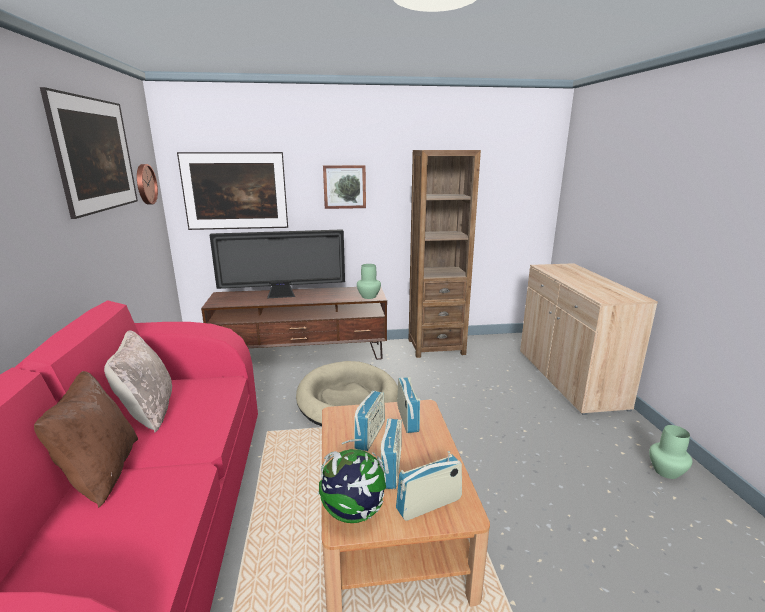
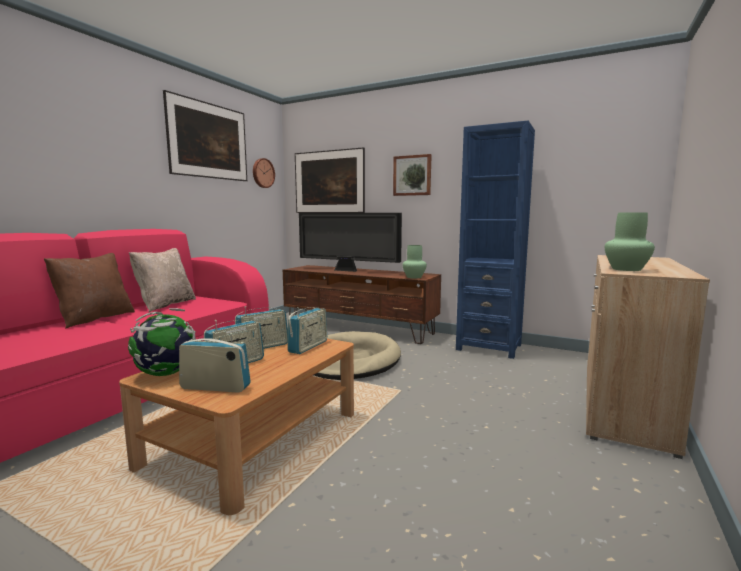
camera: 35 degrees right, 10 degrees down
(436, 347) = (489, 347): brown bookcase -> blue bookcase
(665, 471) = (640, 530): green vase -> green vase (625, 269)

